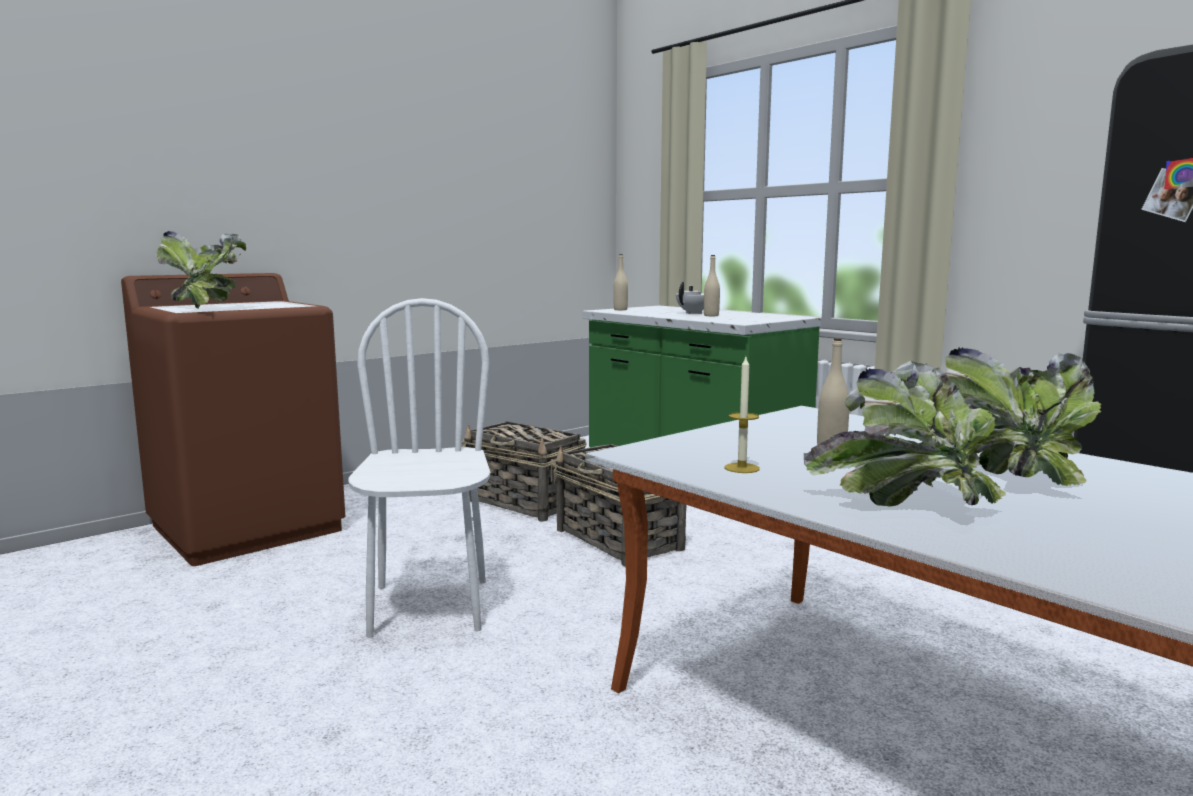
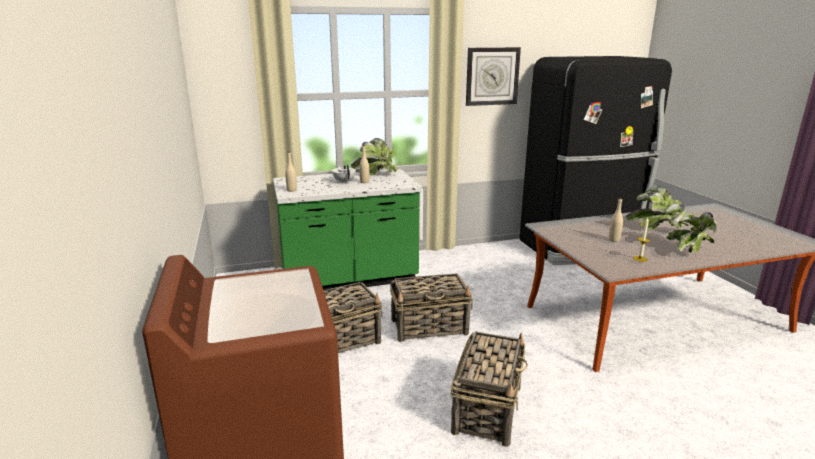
camera: 65 degrees left, 10 degrees up
(207, 308) = (289, 312): potted plant -> potted plant (375, 174)
(428, 607) = (488, 408): white chair -> basket
(1052, 141) = (492, 76): none -> wall clock

